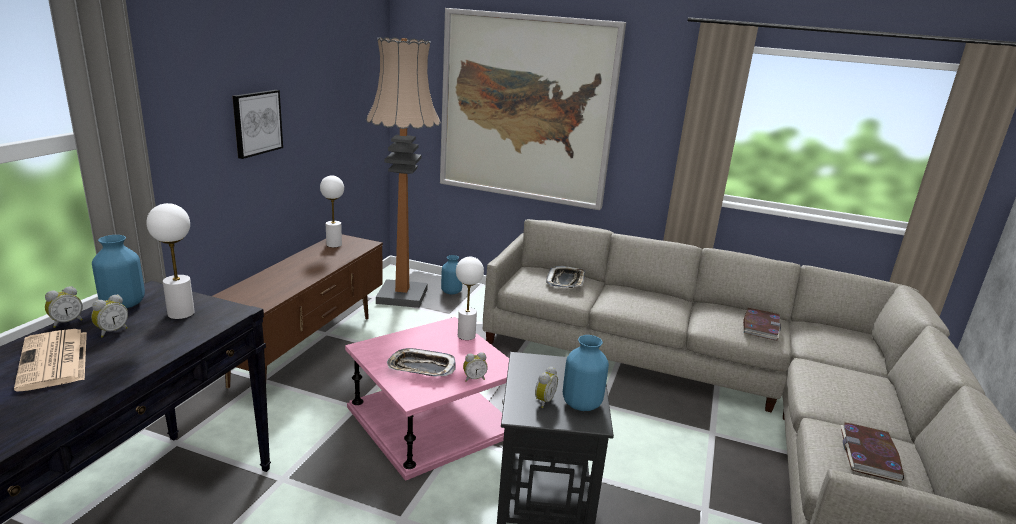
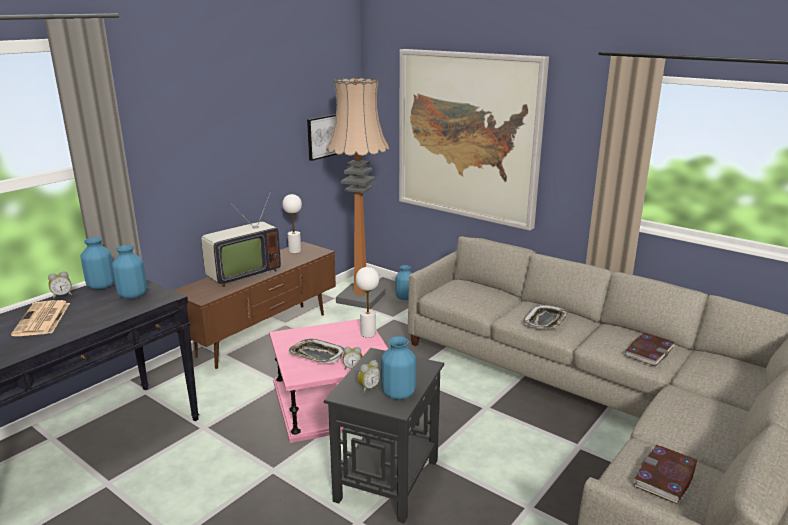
camera: 20 degrees right, 0 degrees up
(112, 331) = (84, 304): alarm clock -> none
(180, 313) = (132, 295): white table lamp -> blue vase
(257, 123) = (226, 153): picture -> picture (322, 136)
(282, 276) = (241, 274): none -> television
(566, 281) = (482, 294): tray -> tray (546, 321)

